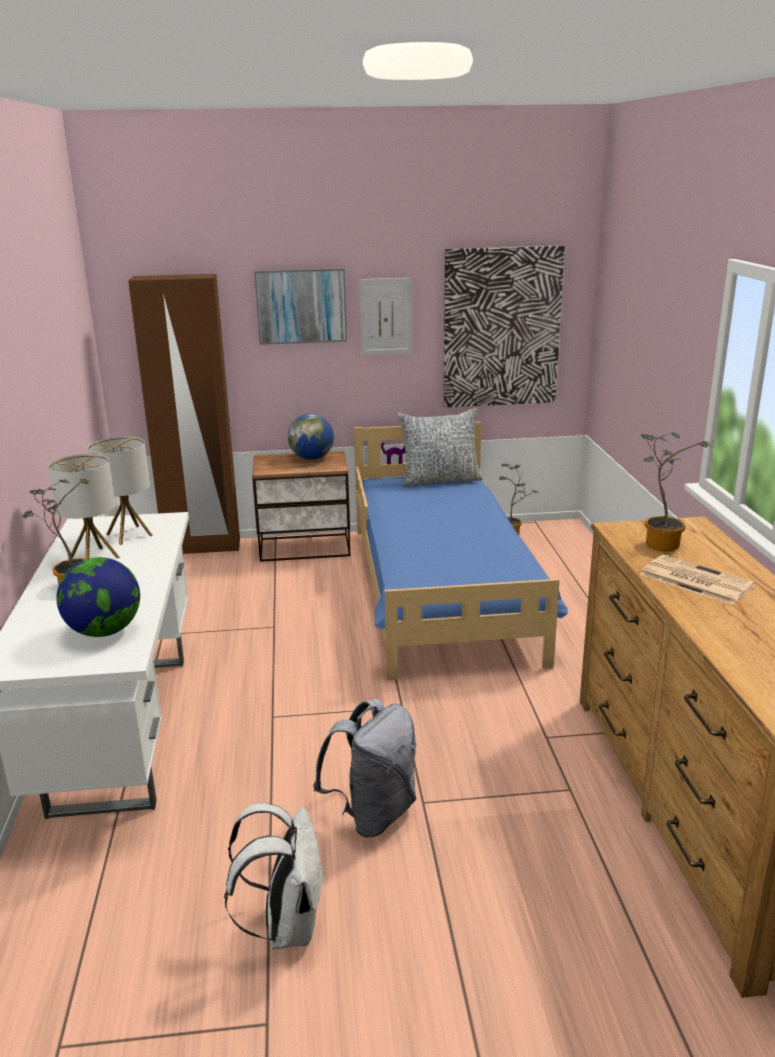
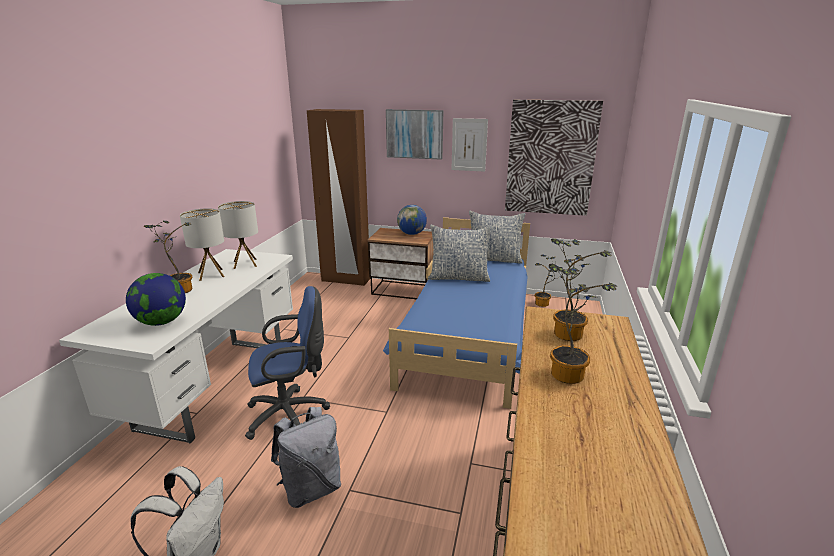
camera: 20 degrees right, 0 degrees up
(273, 740) = (291, 414): none -> blue office chair
(413, 512) = (459, 277): none -> pillow
(694, 580) = (568, 372): newspaper -> potted plant

